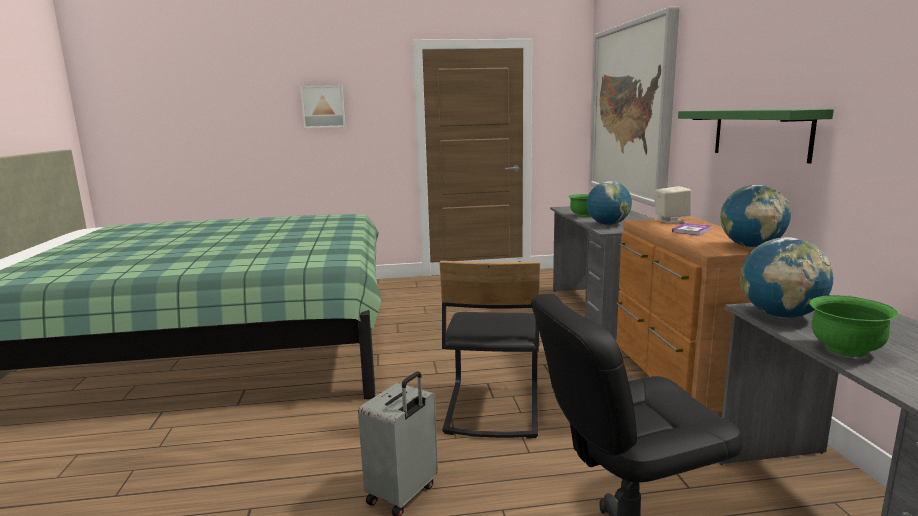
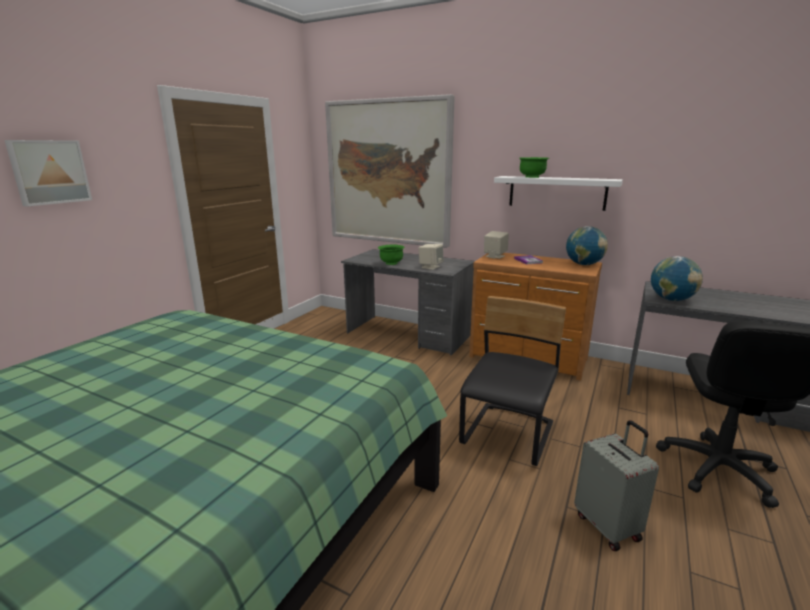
camera: 55 degrees left, 5 degrees up
(492, 408) = (508, 435): black chair -> black chair turned 105 degrees counterclockwise
(608, 224) = (430, 267): globe -> beige speaker
(760, 133) = (556, 192): green shelf -> white shelf
(845, 350) = (729, 308): green bowl -> green bowl (532, 177)

